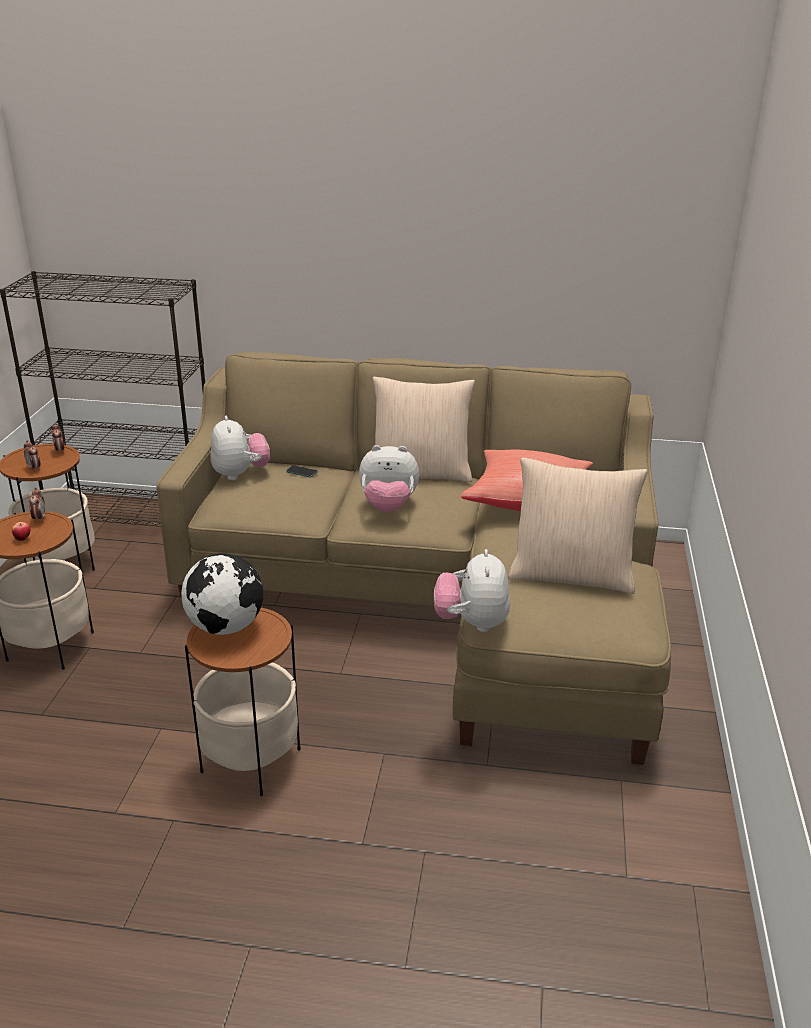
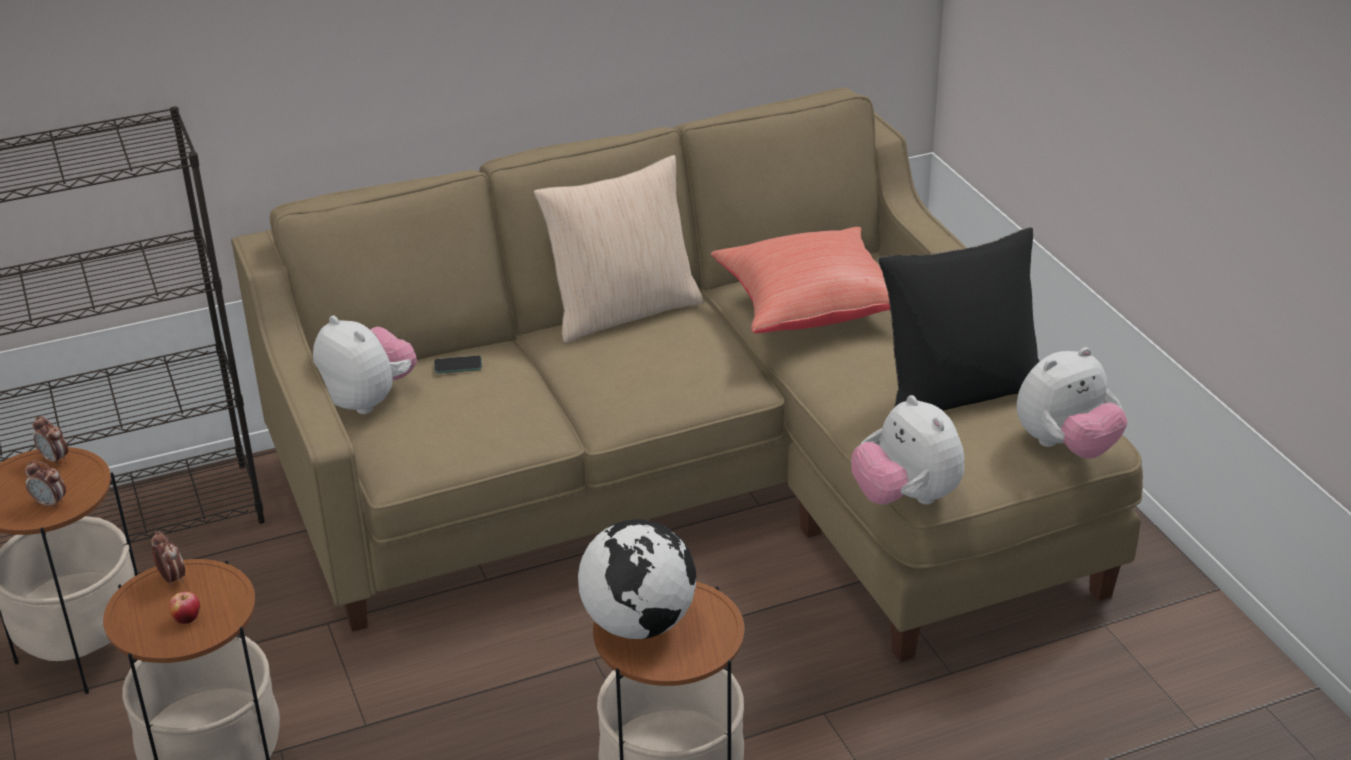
camera: 30 degrees left, 5 degrees up
(388, 507) = (637, 377): plush toy -> plush toy (1066, 446)
(571, 575) = (959, 391): beige pillow -> black pillow

